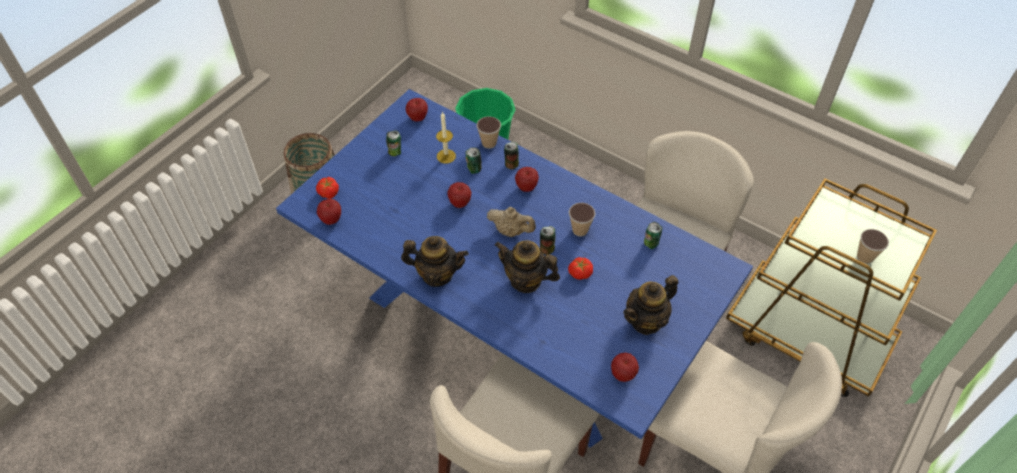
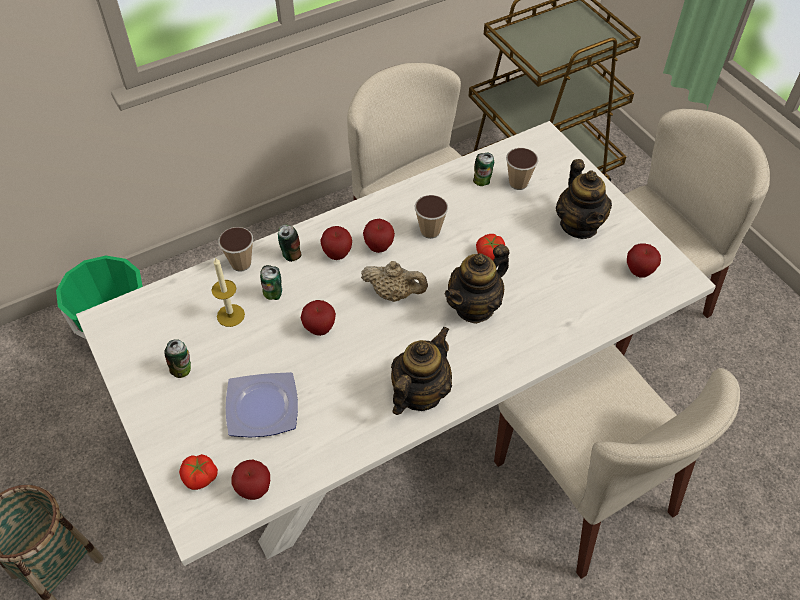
camera: 65 degrees left, 0 degrees up
(387, 201) = (263, 408): none -> plate
(417, 118) = (139, 322): apple -> apple (379, 247)
(509, 328) = (399, 416): blue dining table -> white dining table
(511, 231) = (394, 293): beige teapot -> beige teapot turned 60 degrees clockwise
(547, 248) = (439, 270): can -> none
(864, 257) = (582, 45): cup -> cup (518, 183)

